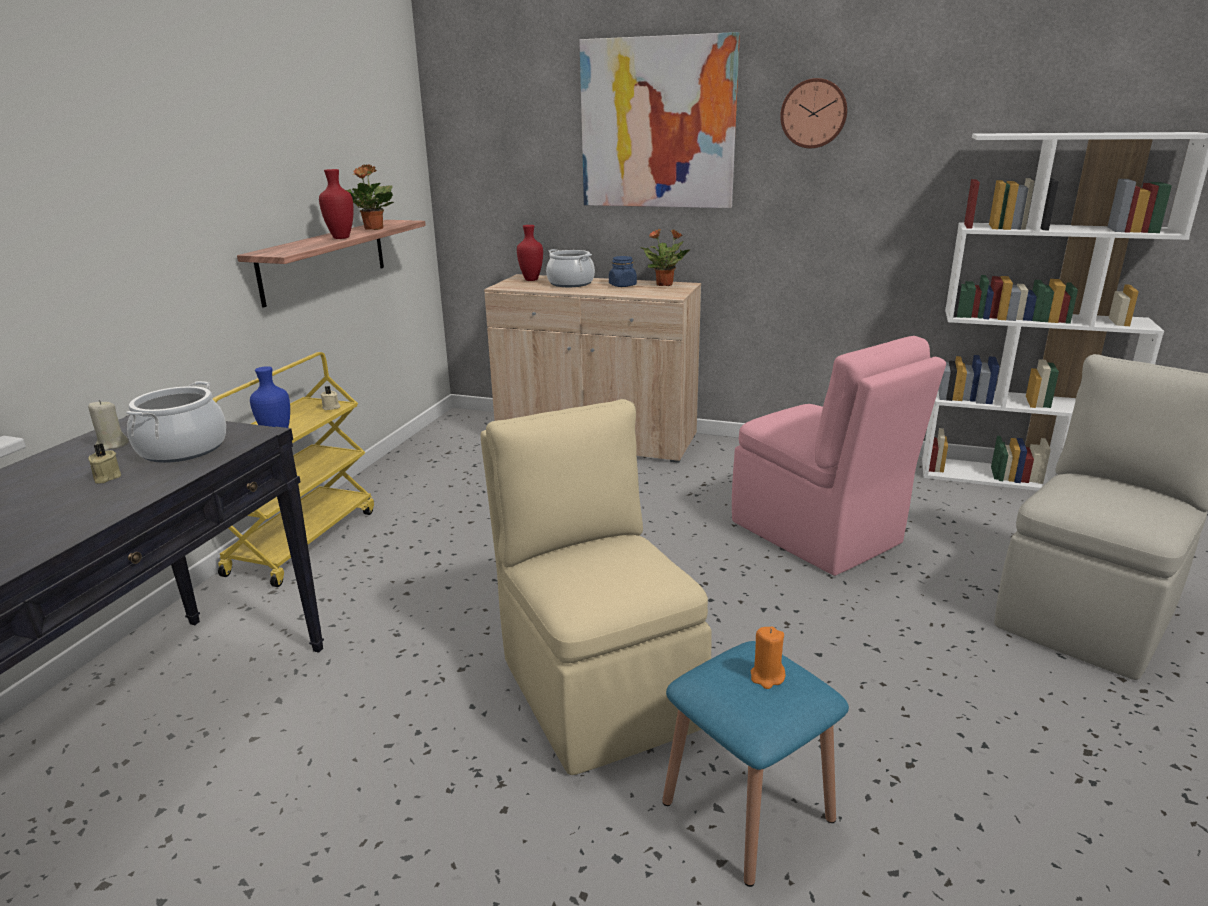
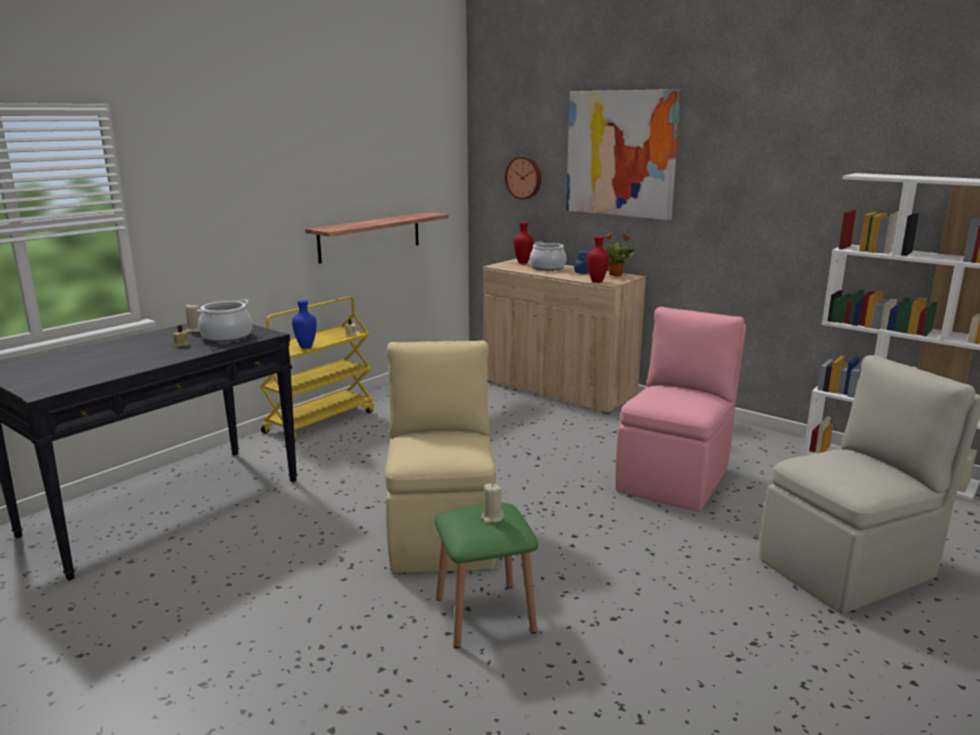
camera: 20 degrees right, 5 degrees down
(342, 238) = (378, 222): red vase -> red vase (597, 282)
(373, 229) = (406, 218): potted plant -> none
(747, 810) = (485, 614): blue stool -> green stool
(767, 677) = (492, 518): orange candle -> beige candle
(814, 113) = (733, 151): wall clock -> wall clock (524, 177)
(818, 534) = (675, 478): pink chair -> pink chair turned 135 degrees counterclockwise

